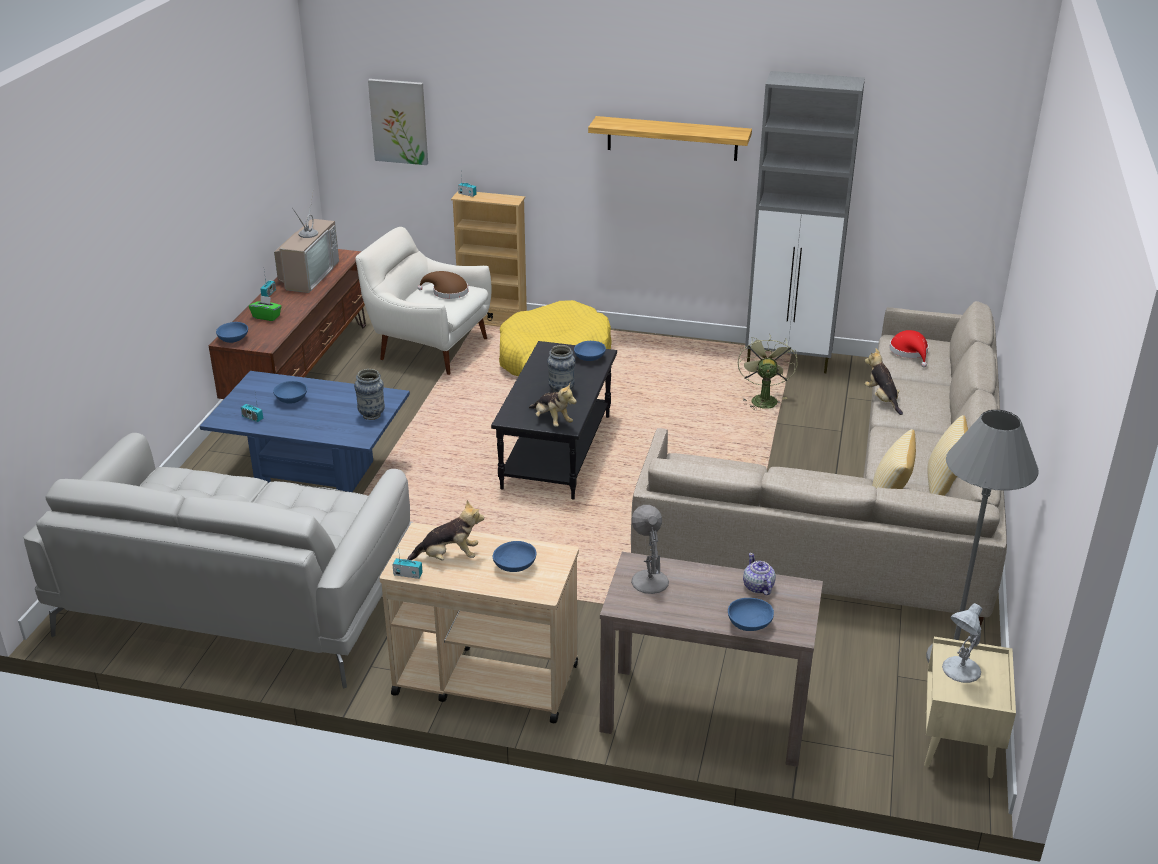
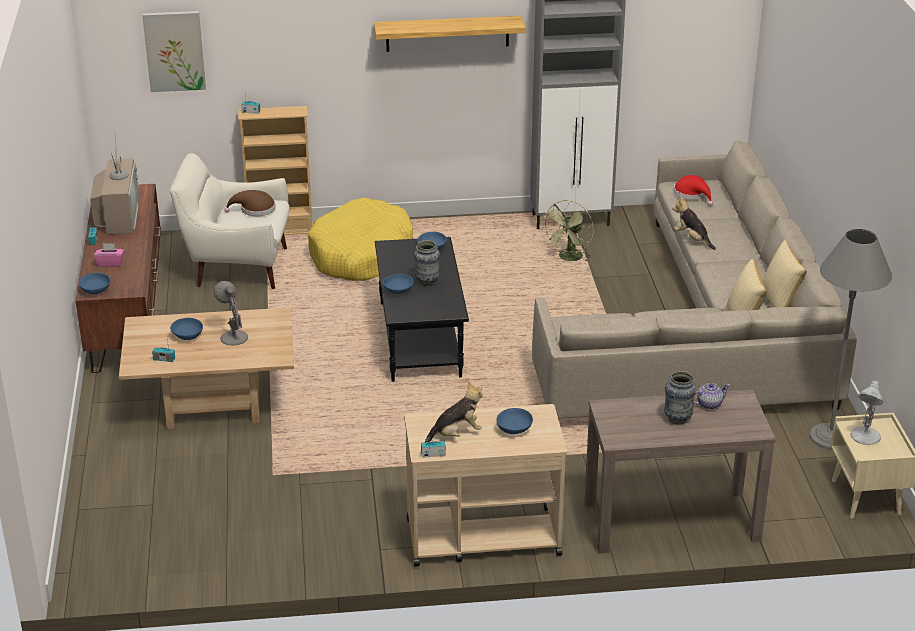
camera: 20 degrees left, 0 degrees up
(237, 597) = (221, 522): grey sofa -> none
(267, 317) = (110, 263): green tissue box -> pink tissue box
(315, 475) = (213, 404): blue coffee table -> beige coffee table
(372, 415) = (273, 335): vase -> vase (677, 419)
(552, 420) = (437, 309): plush toy -> none
(649, 580) = (624, 417): grey table lamp -> grey table lamp (233, 337)
(749, 624) = (719, 432): blue bowl -> blue bowl (398, 291)
(758, 587) = (708, 404): teapot -> teapot turned 105 degrees clockwise
(763, 399) = (569, 258): green fan -> green fan turned 135 degrees counterclockwise

